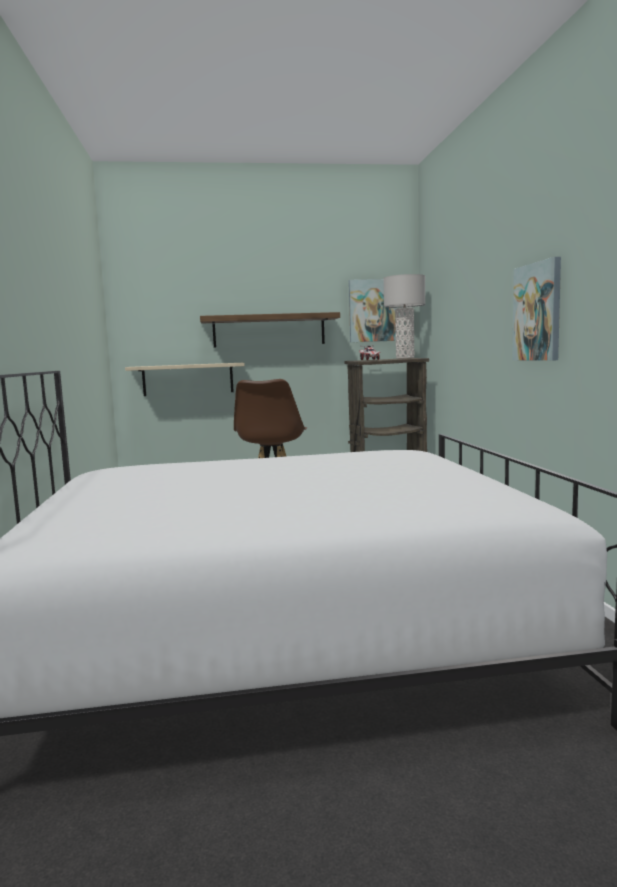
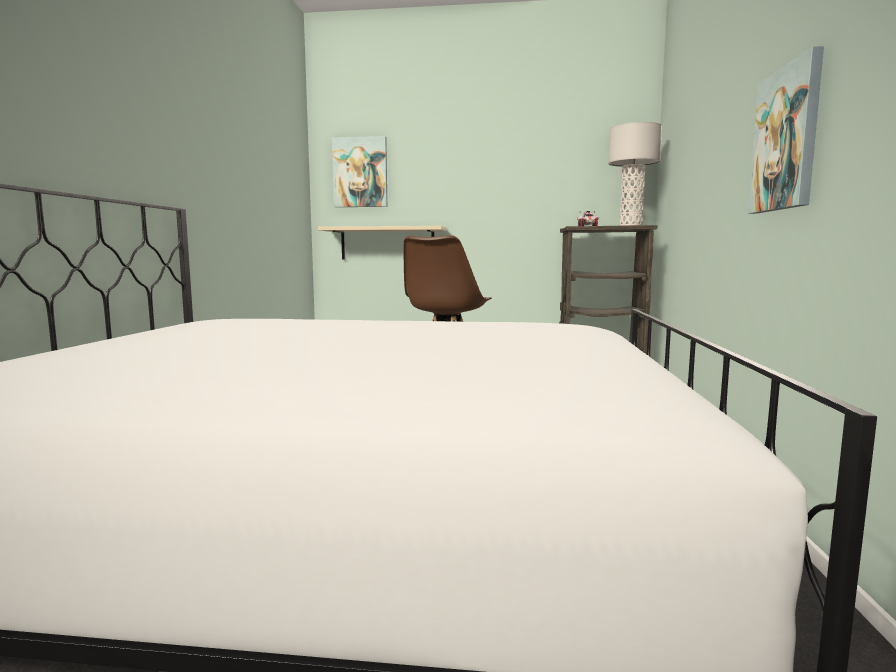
camera: 15 degrees right, 0 degrees up
(269, 330) = (476, 193): shelf -> none
(373, 310) = (599, 171): picture -> picture (360, 172)

